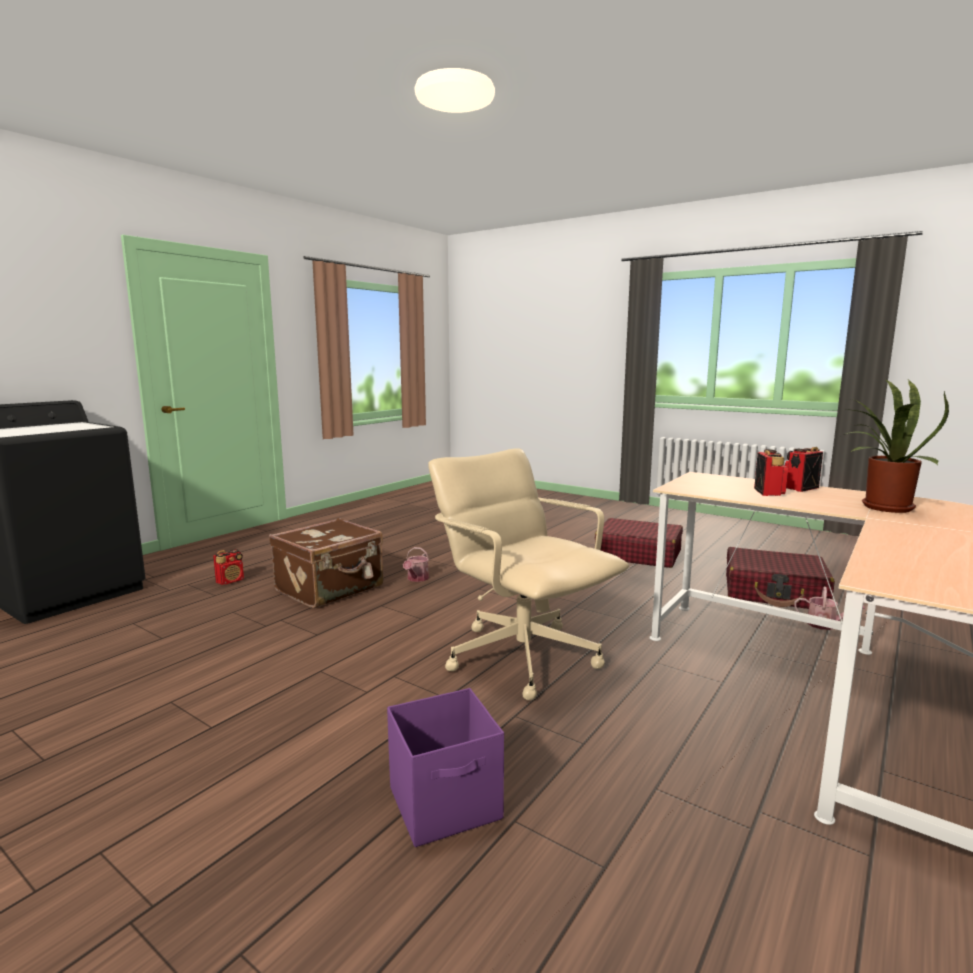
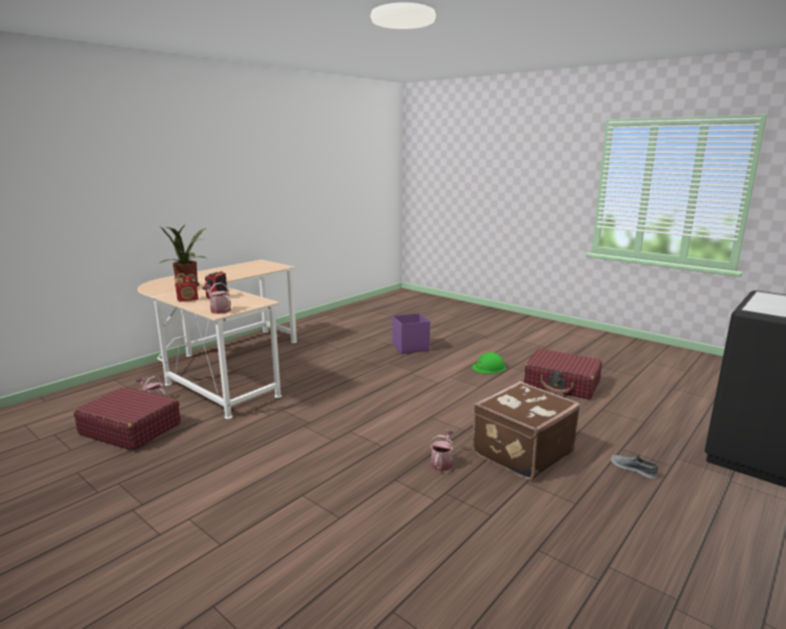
camera: 175 degrees left, 5 degrees up
(230, 581) = (633, 468): radio -> grey shoe
(264, 725) = (489, 367): none -> green hard hat
(522, 656) = (366, 389): beige office chair -> none
(637, 554) = (172, 496): red suitcase -> red suitcase (562, 383)
(712, 478) = (218, 310): none -> watering can

